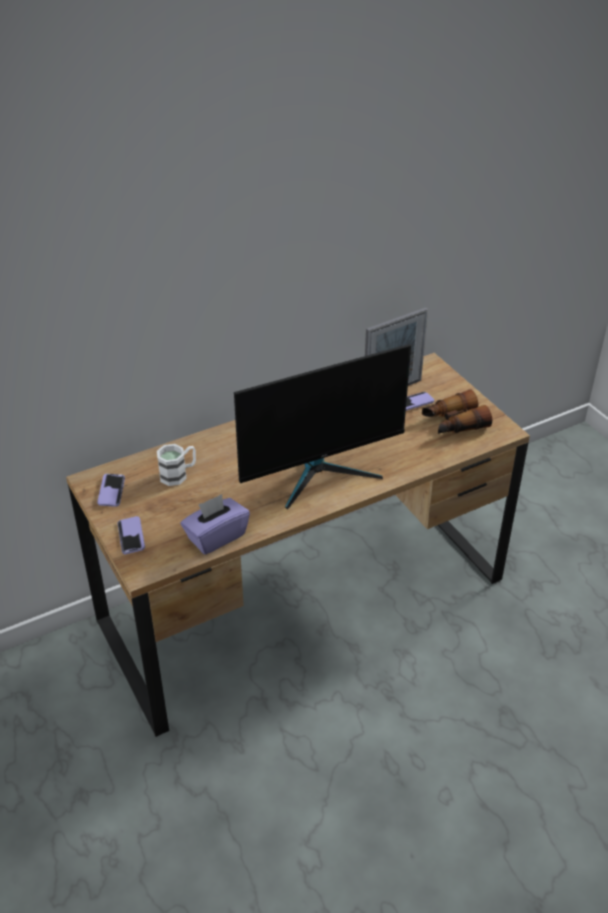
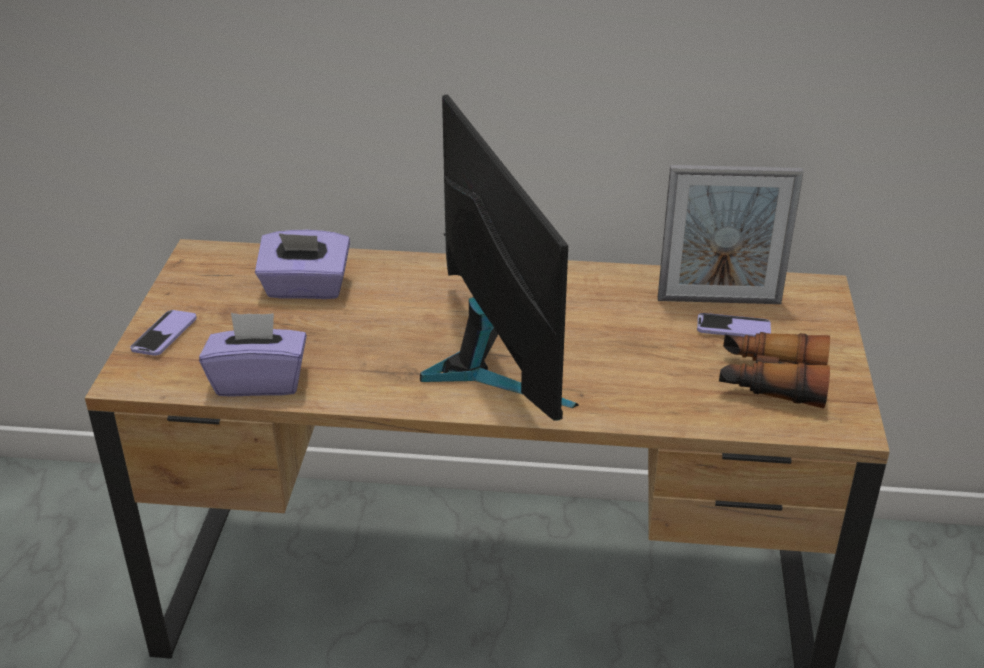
camera: 35 degrees right, 5 degrees down
(111, 491) = (207, 275): phone -> none
(178, 474) = (306, 288): white mug -> purple tissue box
(321, 473) = (490, 364): monitor -> monitor turned 120 degrees counterclockwise

